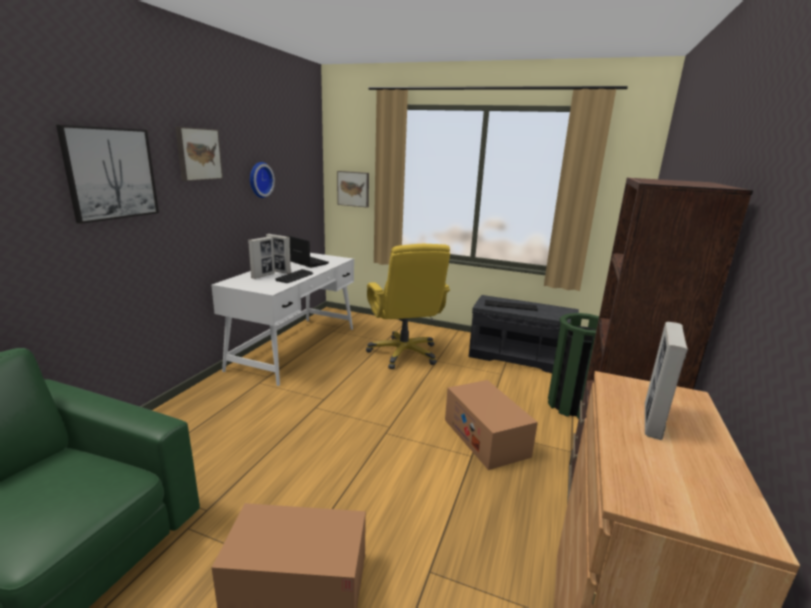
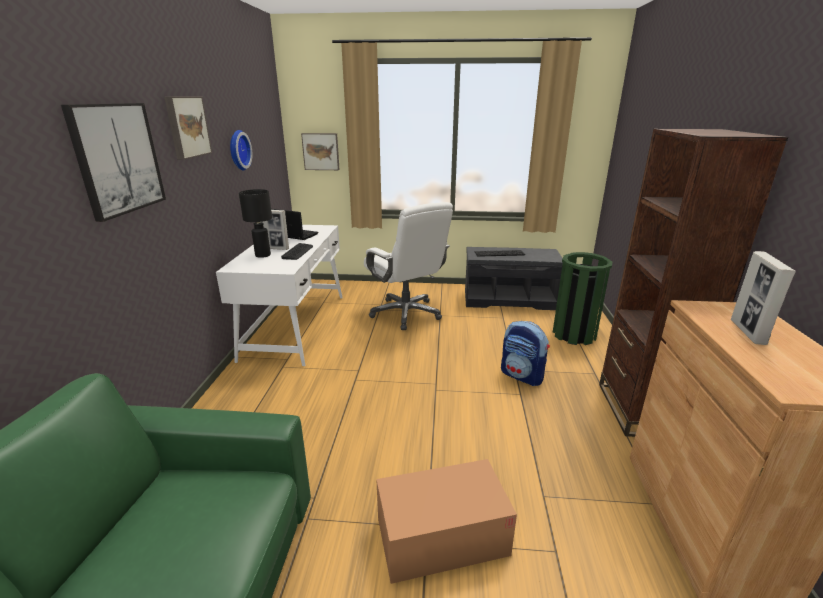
camera: 15 degrees left, 5 degrees up
(263, 276) = (263, 255): picture frame -> black table lamp
(404, 353) = (406, 313): yellow office chair -> white office chair
(485, 437) = (522, 376): cardboard box -> backpack

